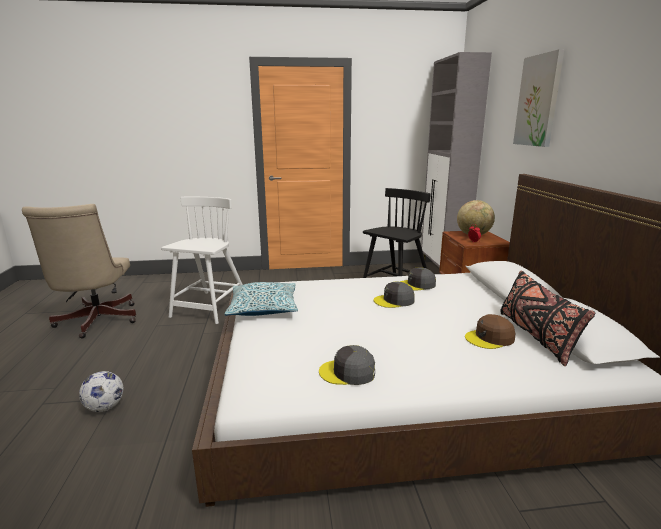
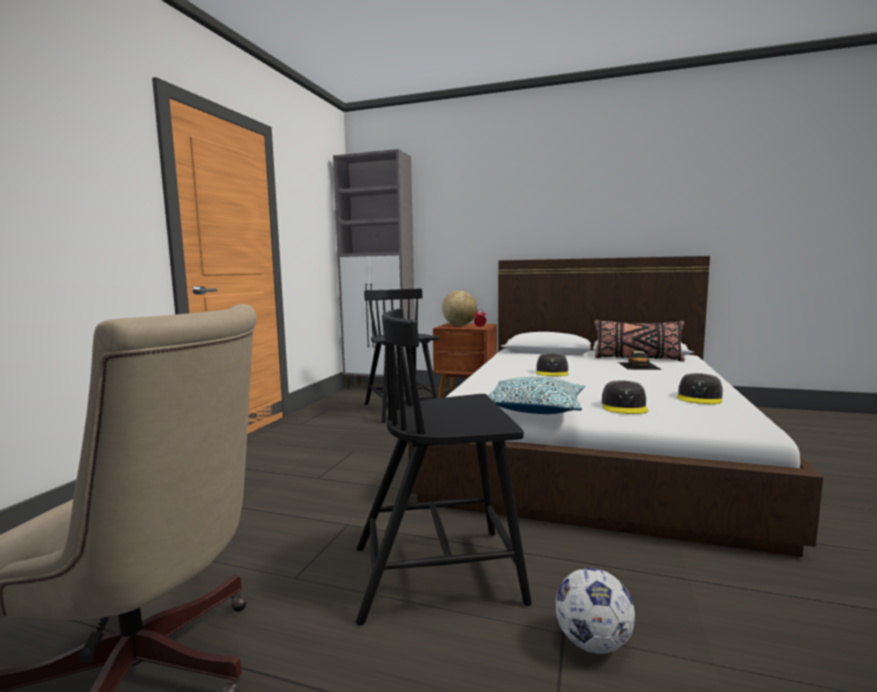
camera: 65 degrees left, 10 degrees down
(163, 356) = (440, 573): none -> black chair
(210, 308) = (289, 516): white chair -> none
(417, 285) = (516, 364): grey cap -> grey cap (624, 406)
(490, 338) = (639, 365): brown cap -> toy car
(538, 101) = (496, 200): picture -> none

